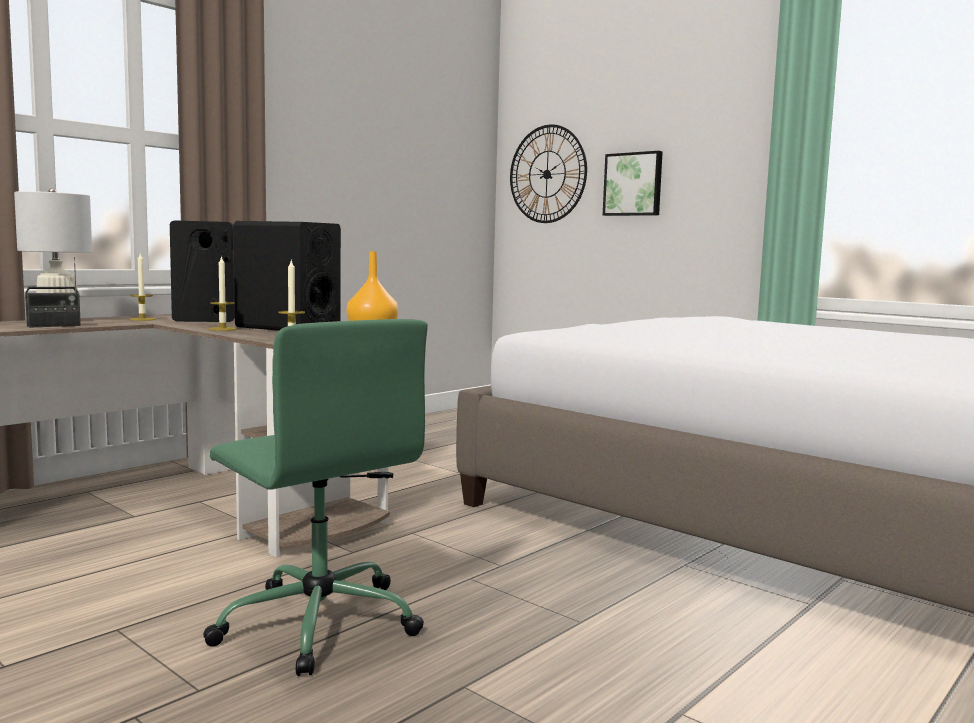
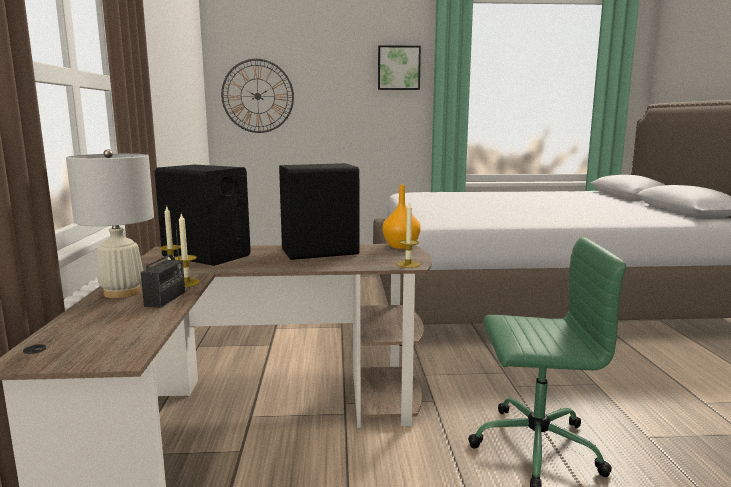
camera: 45 degrees left, 5 degrees up
(222, 329) = (297, 264): candle -> candle (186, 283)
(633, 184) = (333, 106): picture -> picture (398, 68)

